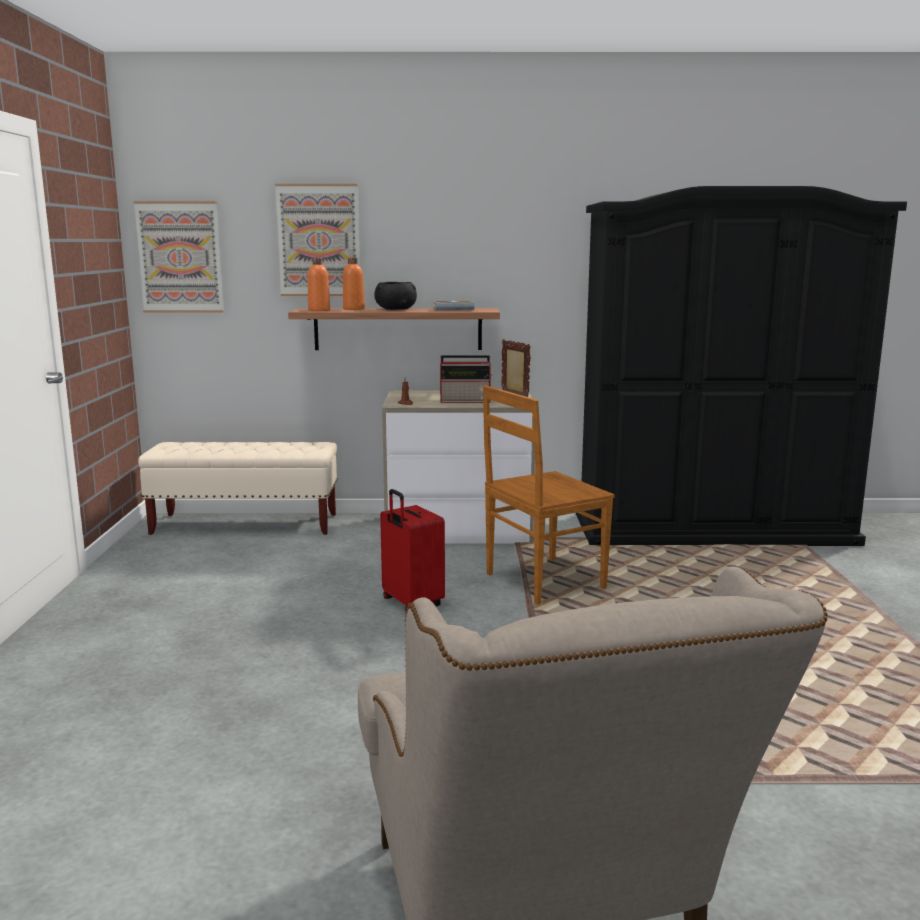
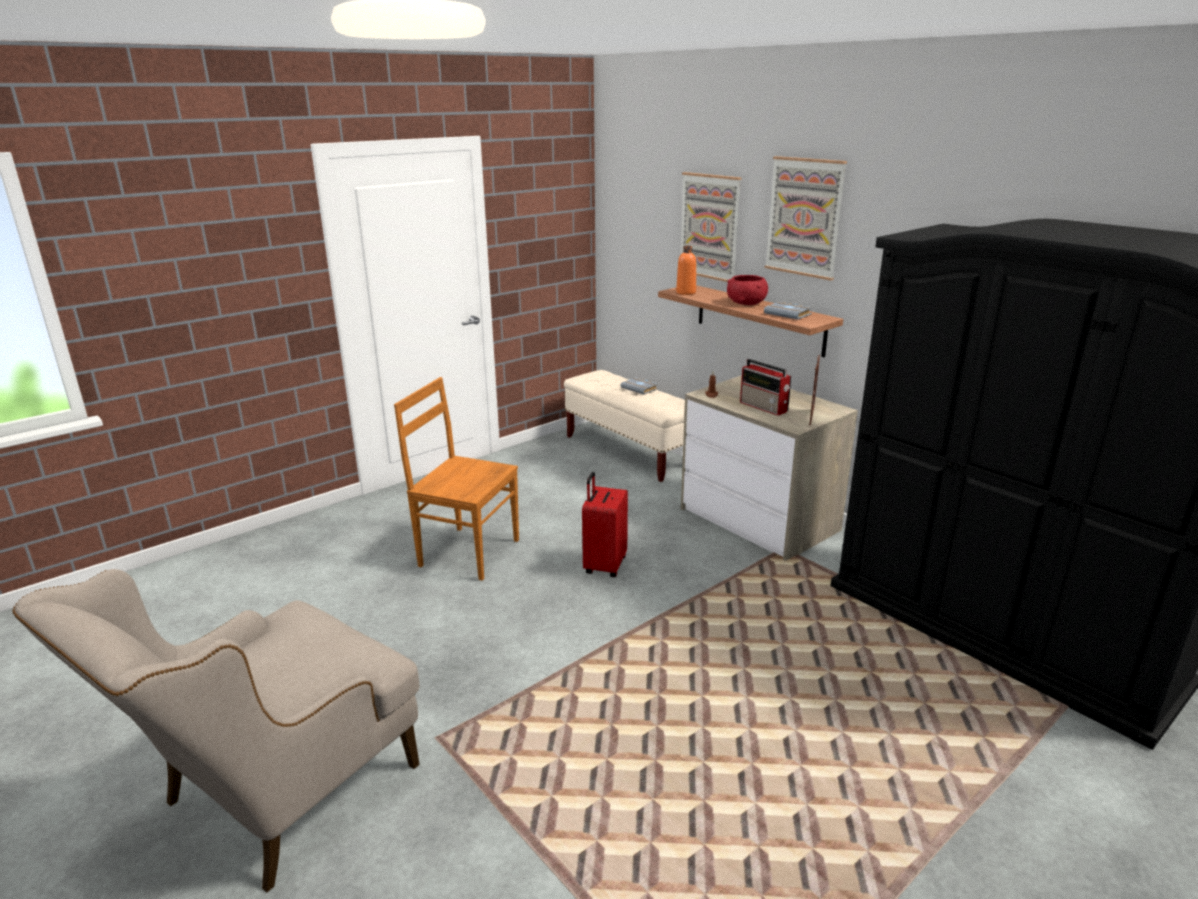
camera: 50 degrees right, 10 degrees up
(180, 257) = (624, 227): picture -> picture (804, 217)
(248, 443) = (640, 388): none -> grey book
(354, 309) = (718, 295): orange bottle -> none
(396, 309) = (746, 303): black bowl -> red bowl
(541, 582) = (720, 598): brown chair -> brown chair (467, 552)

